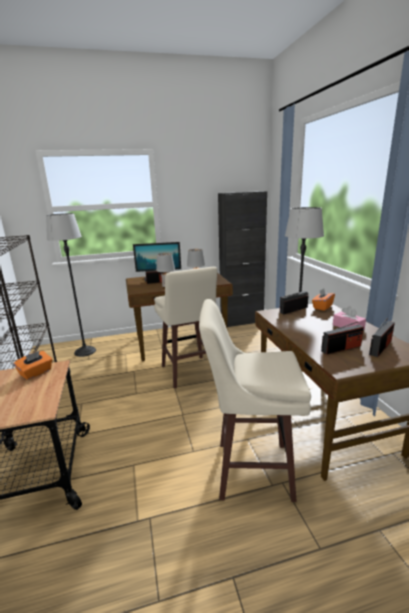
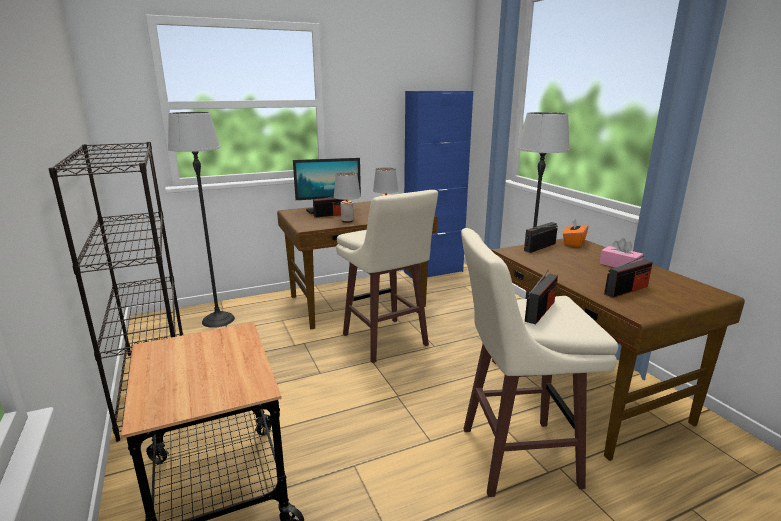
camera: 10 degrees left, 0 degrees up
(36, 373) = (213, 341): orange tissue box -> none
(241, 321) = (433, 271): black cabinet -> blue cabinet
(380, 347) = (671, 287): radio -> radio (540, 311)

